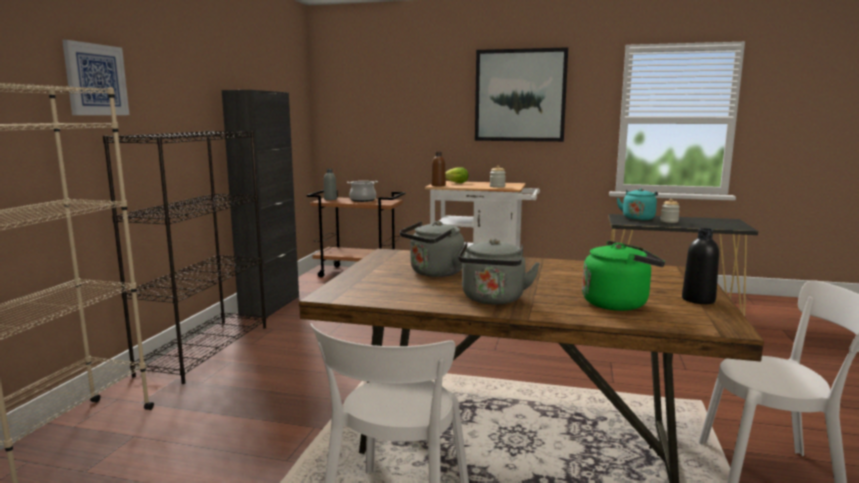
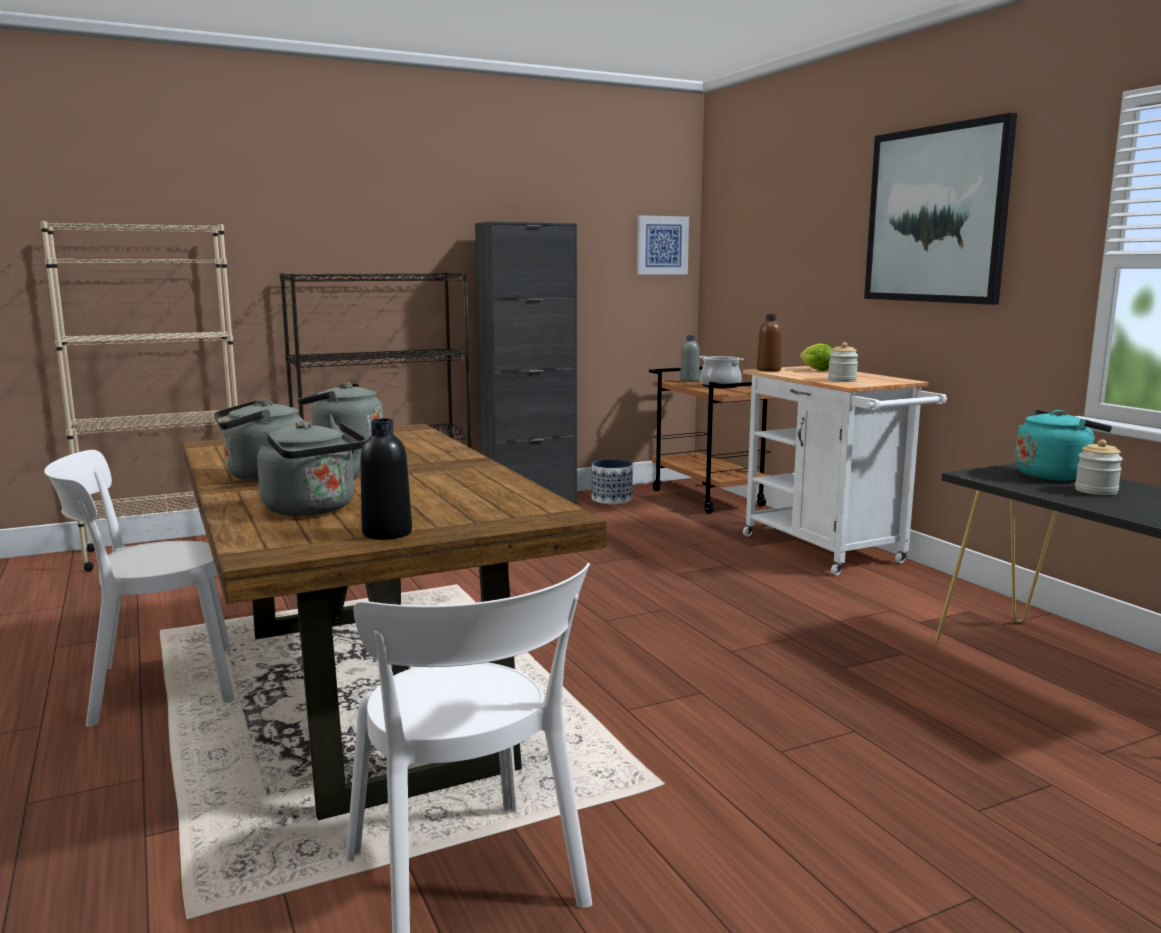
camera: 50 degrees right, 0 degrees up
(95, 80) = (281, 217): picture -> picture (662, 245)
(311, 289) = (611, 499): none -> planter
(618, 303) = (313, 509): green kettle -> grey kettle

